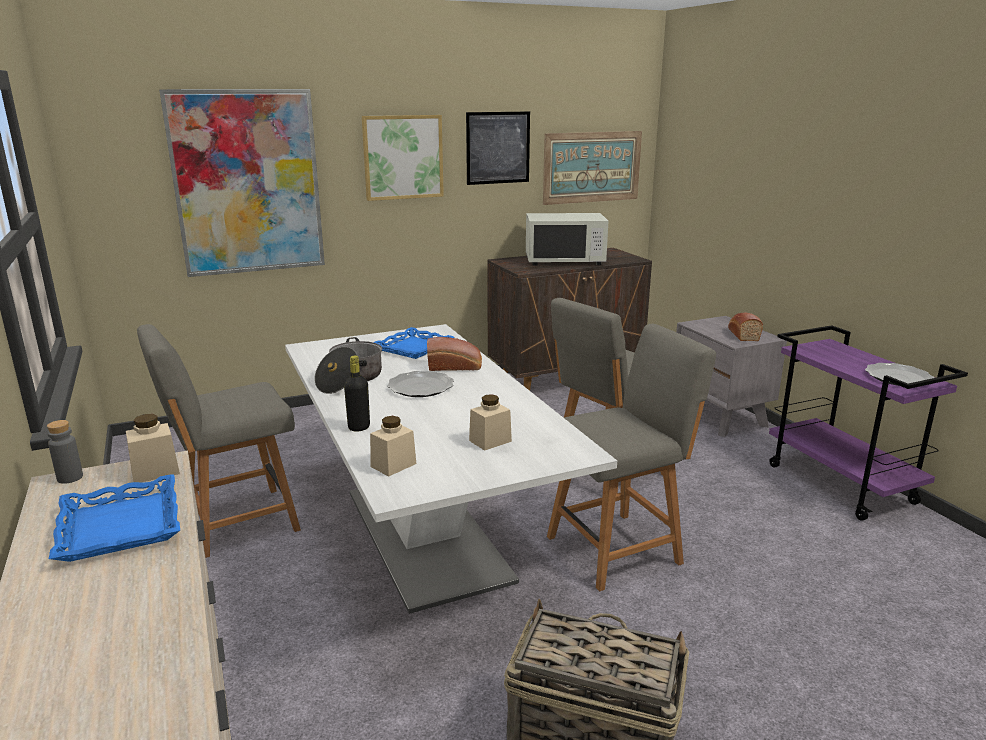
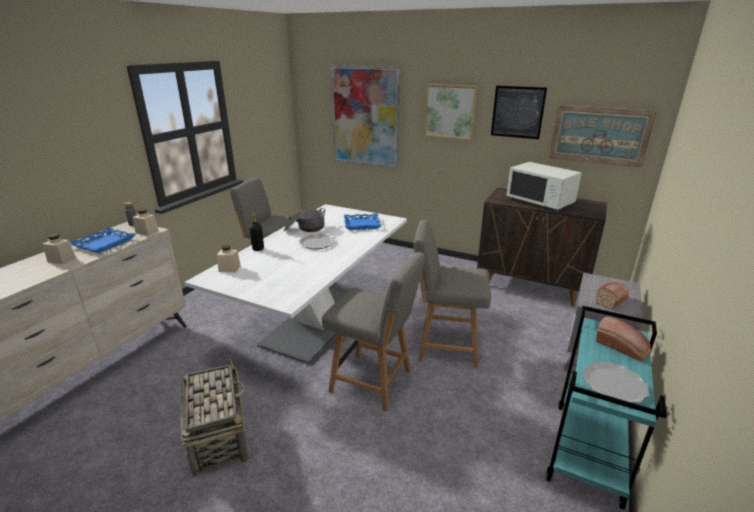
camera: 50 degrees right, 5 degrees up
(455, 366) = (353, 240): bread -> bread (623, 348)
(490, 441) = (276, 278): beige jar -> beige jar (61, 259)
(842, 484) = (588, 453): purple cart -> turquoise cart

